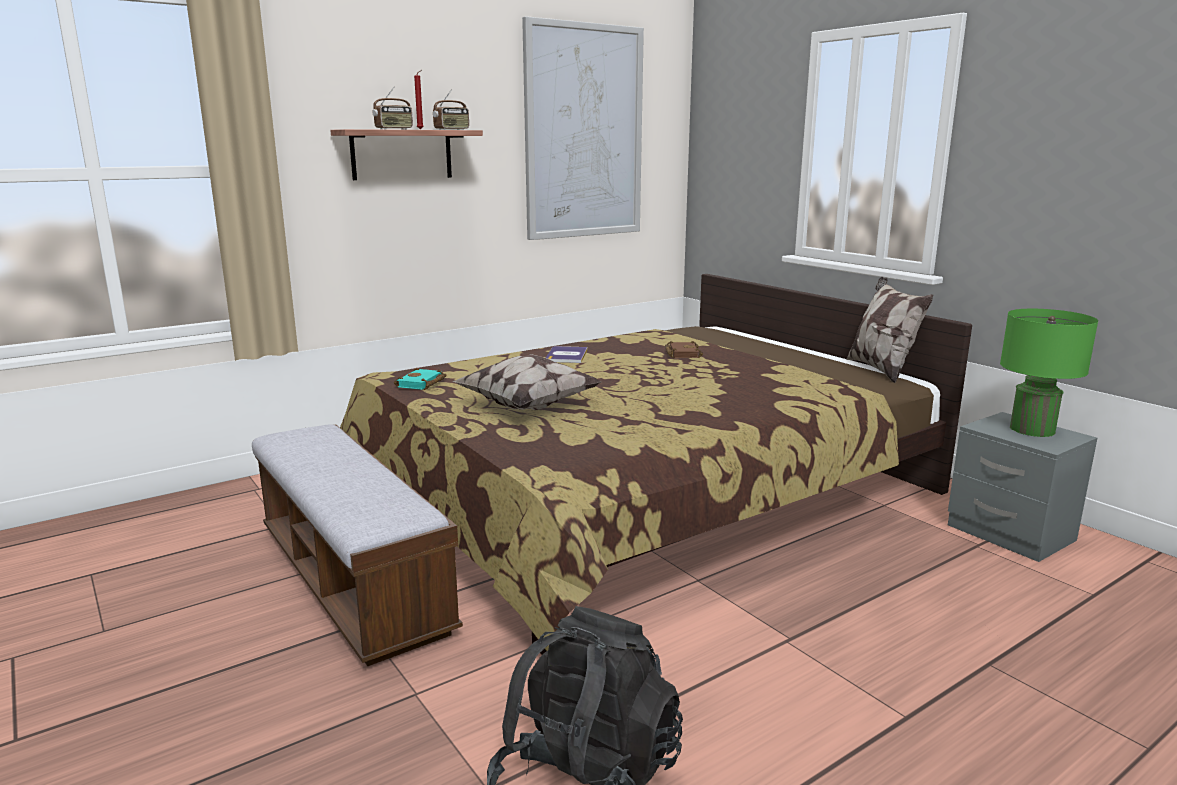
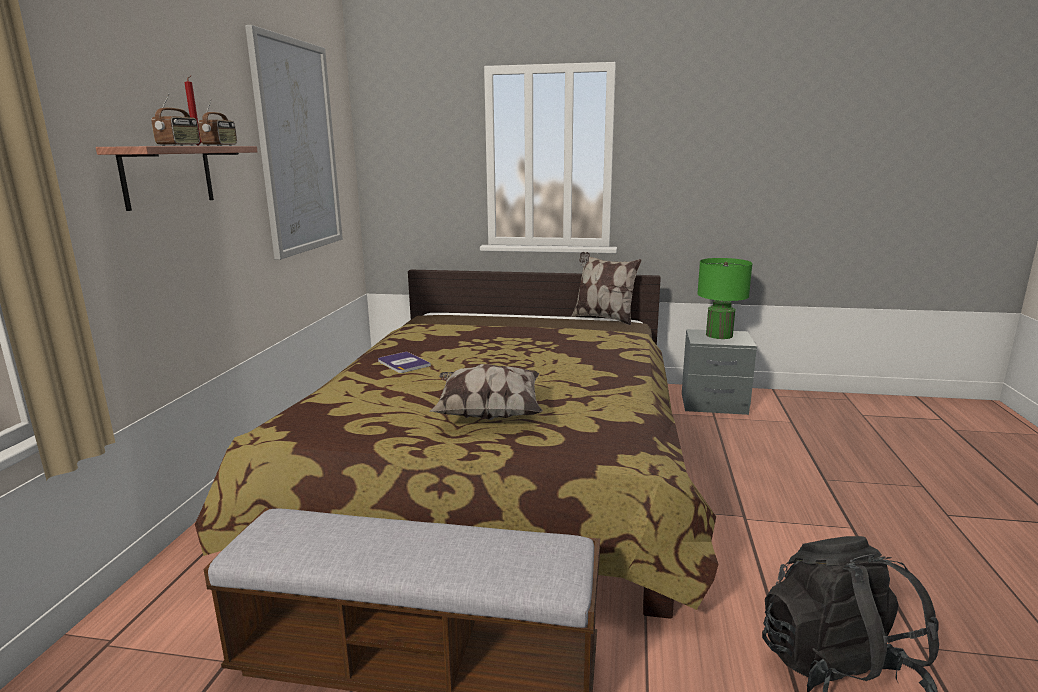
camera: 45 degrees left, 0 degrees up
(421, 384) = (343, 428): turquoise book -> none
(681, 353) = (481, 338): brown book -> none

